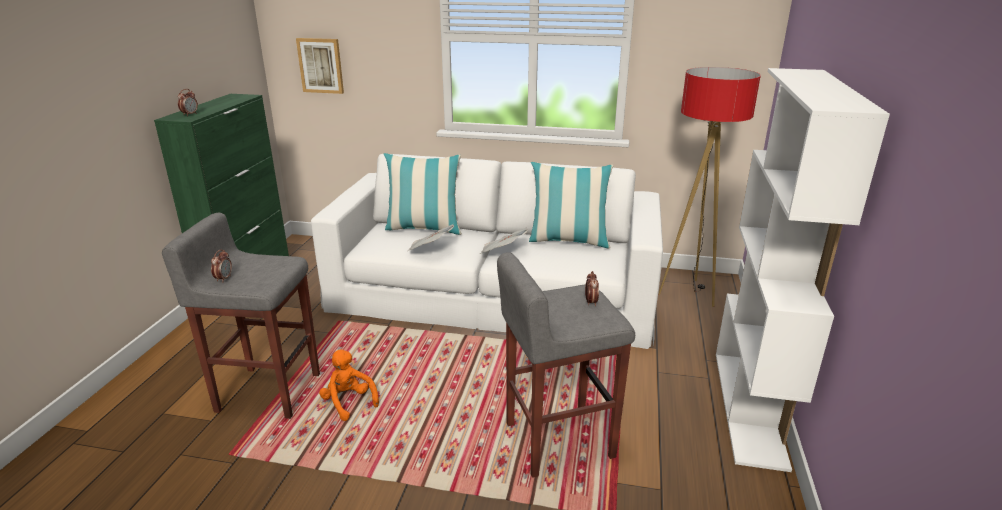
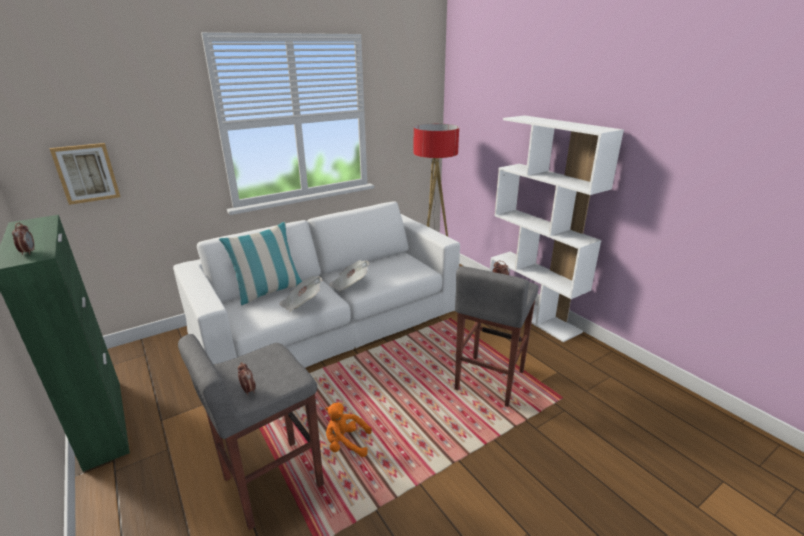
camera: 45 degrees left, 0 degrees up
(568, 240) = (377, 261): pillow -> none

